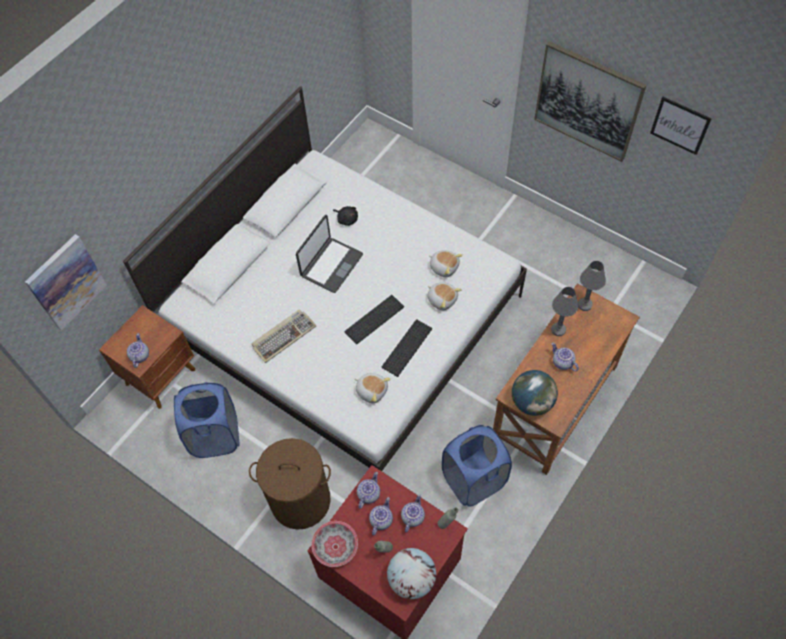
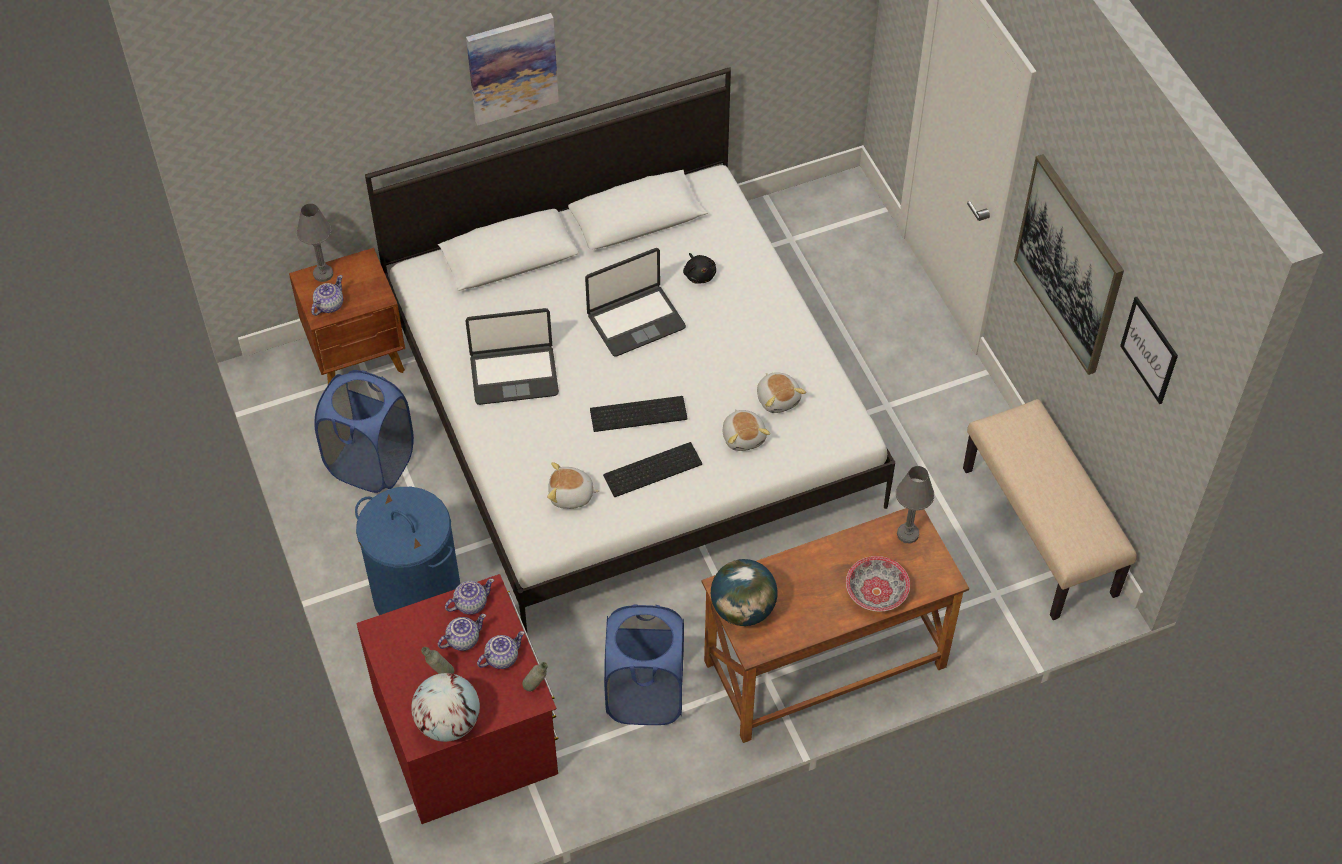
camera: 30 degrees right, 5 degrees down
(66, 282) = (279, 162): picture -> picture (512, 67)
(283, 336) = (514, 375): keyboard -> laptop
(300, 500) = (416, 594): brown laundry basket -> blue laundry basket
(335, 546) = (390, 637): bowl -> bowl (876, 591)
(372, 390) = (571, 495): plush toy -> plush toy turned 120 degrees clockwise
(558, 330) = (847, 545): grey table lamp -> grey table lamp (323, 274)
(562, 362) = (819, 585): teapot -> none
(606, 265) = (1040, 531): none -> beige bench

